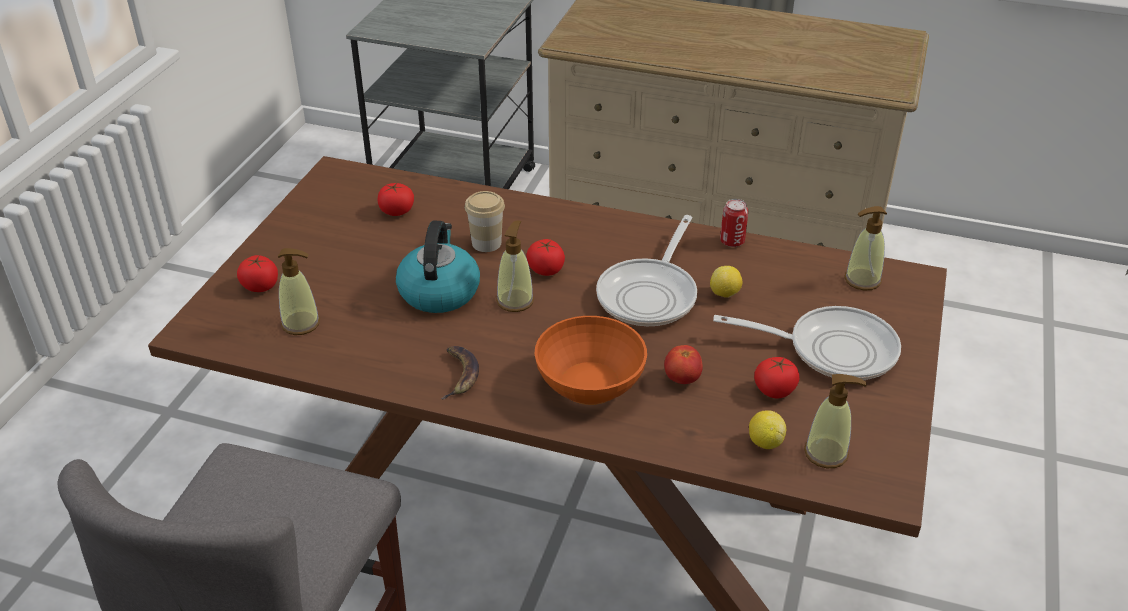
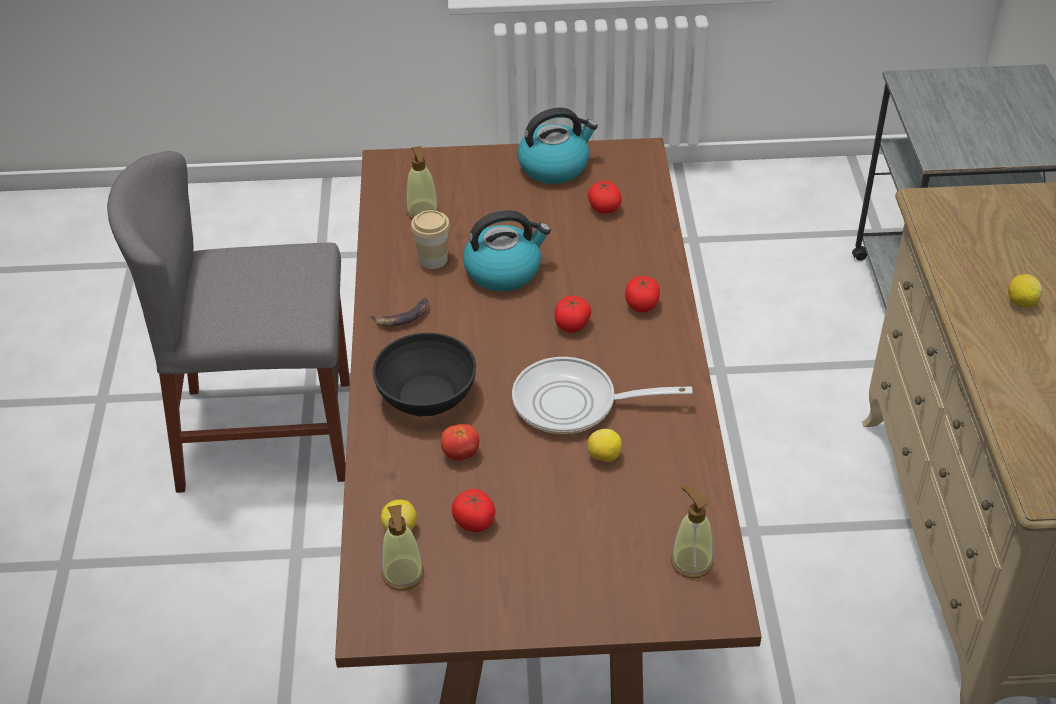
camera: 70 degrees right, 5 degrees up
(260, 286) = (457, 174): tomato -> tomato (641, 305)
(308, 223) = (554, 166): none -> kettle
(486, 243) = (590, 276): cup -> cup (433, 259)
(515, 301) = (516, 319): soap dispenser -> none
(590, 383) = (428, 396): orange bowl -> black bowl
(700, 43) = (1021, 302): none -> lemon
(732, 241) = (698, 443): can -> none
(832, 349) = (557, 555): frying pan -> none

